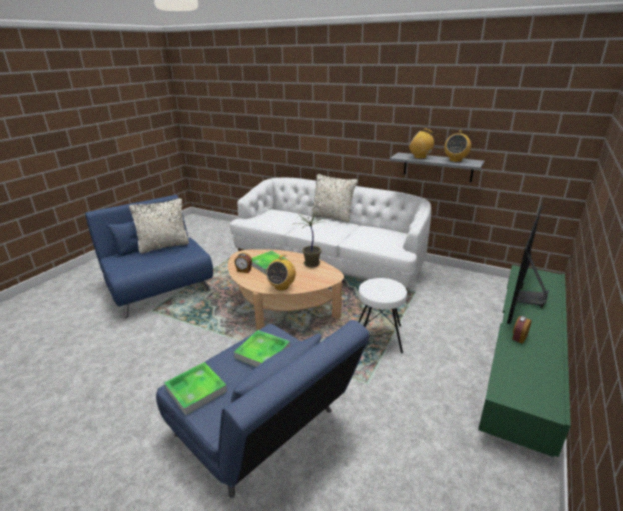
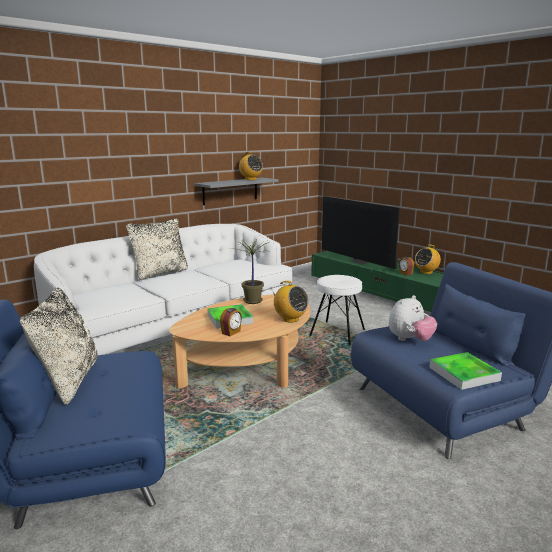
camera: 70 degrees left, 10 degrees down
(262, 352) = (410, 340): tray -> plush toy
(420, 157) = (225, 182): radio -> radio (426, 272)

